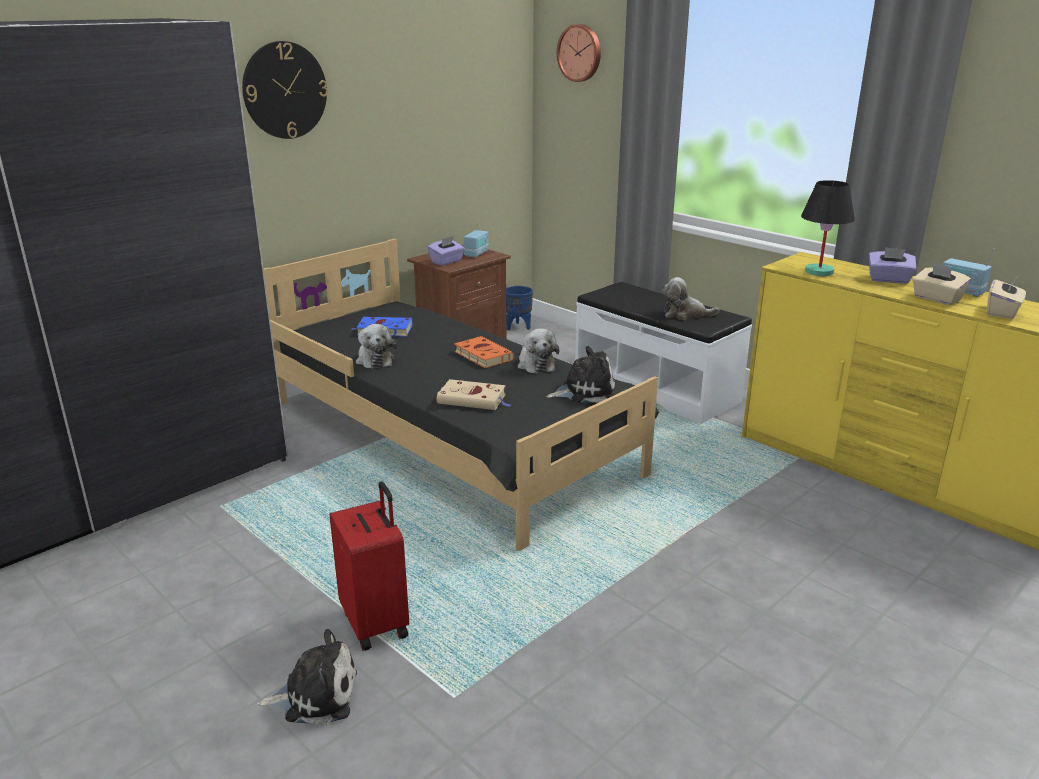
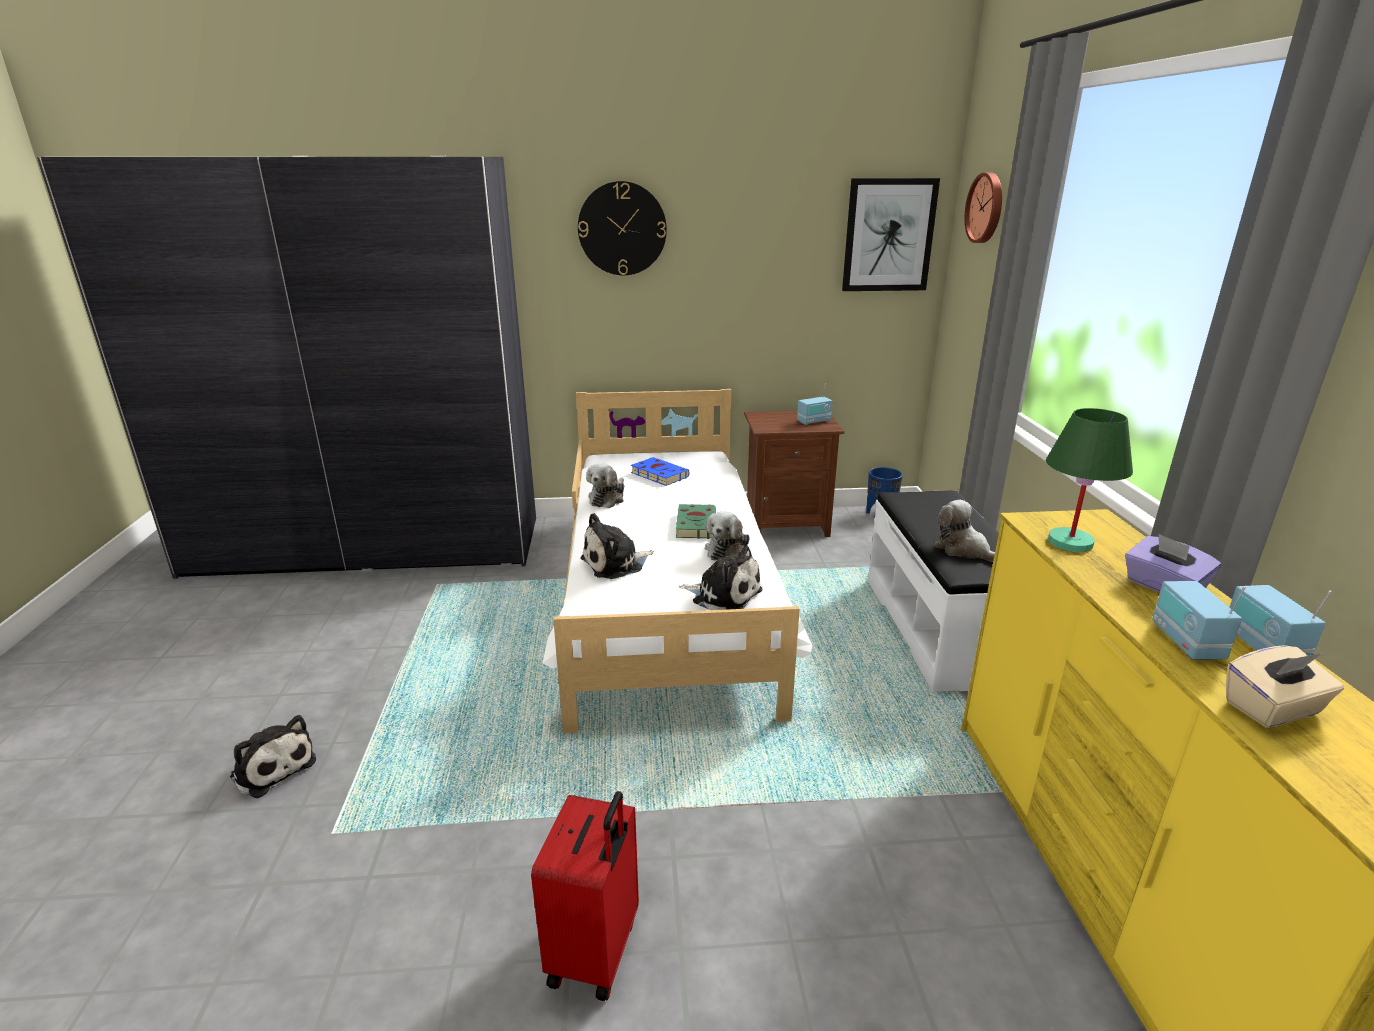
camera: 40 degrees right, 0 degrees up
(377, 623) = (384, 733): red suitcase -> red suitcase (596, 952)
(447, 261) = (772, 422): purple tissue box -> none
(452, 437) = (667, 598): black bed -> white bed
(473, 399) = (616, 564): beige book -> plush toy
(482, 355) = (695, 524): orange book -> green book
(493, 80) = (888, 235): none -> picture
(819, 272) = (1069, 543): black table lamp -> green table lamp
(936, 299) = (1186, 642): beige tissue box -> radio

